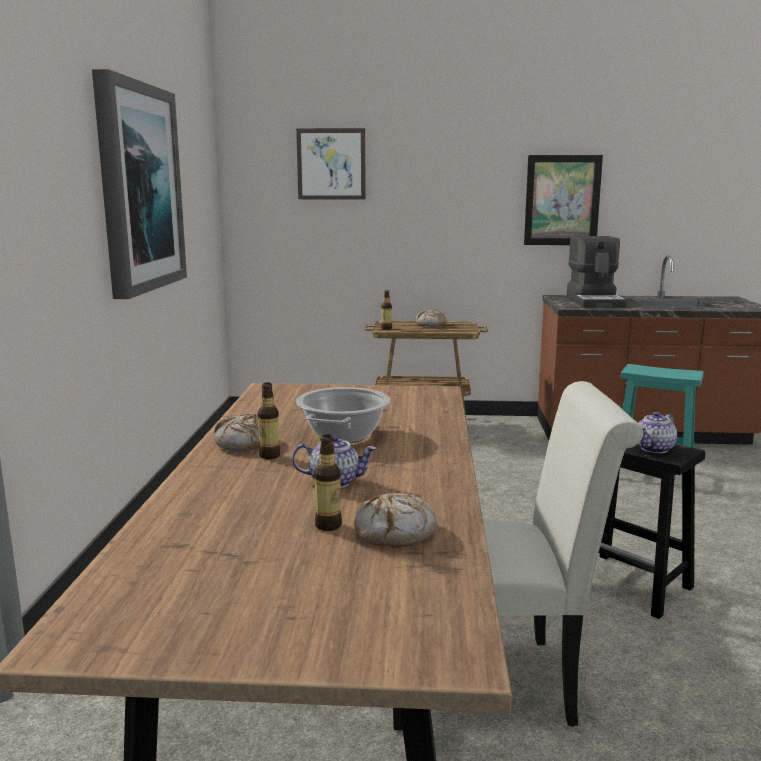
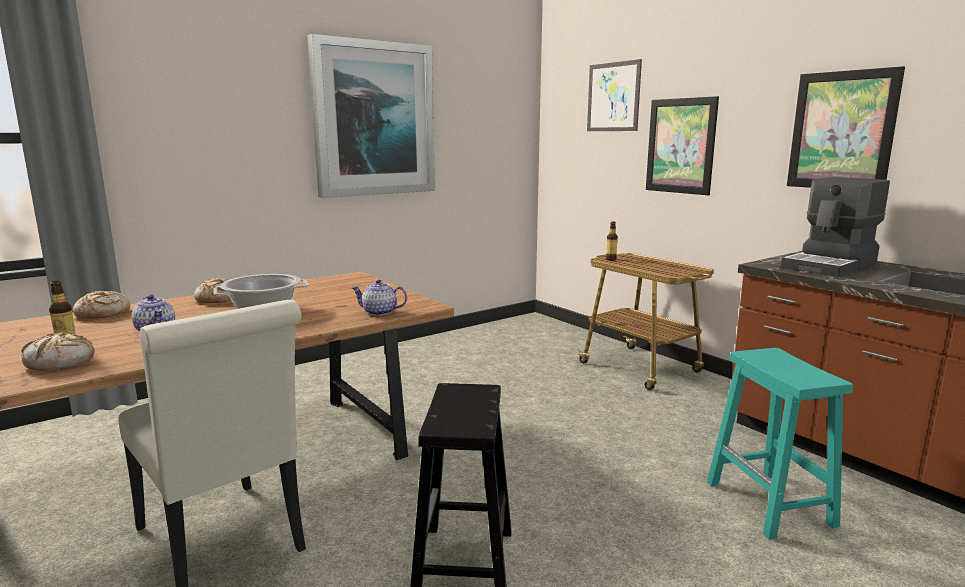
camera: 50 degrees right, 0 degrees up
(269, 456) = (198, 308): bottle -> none
(418, 213) = (680, 146): none -> picture
(431, 324) = (661, 263): bread -> bread (102, 313)
(654, 449) = (457, 415): teapot -> teapot (379, 312)

